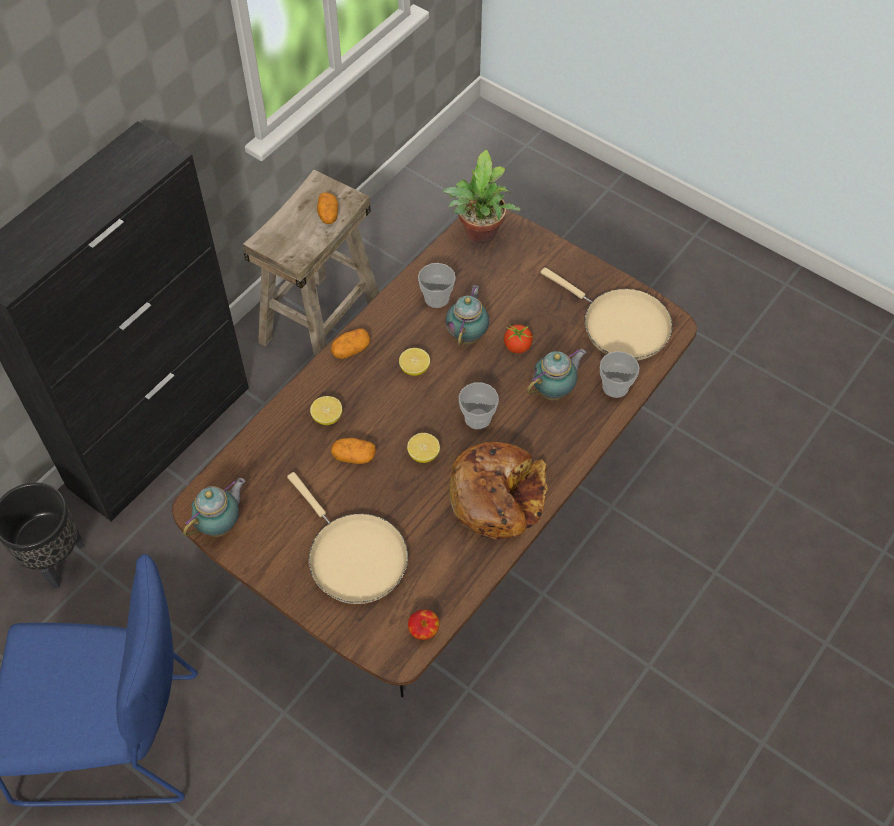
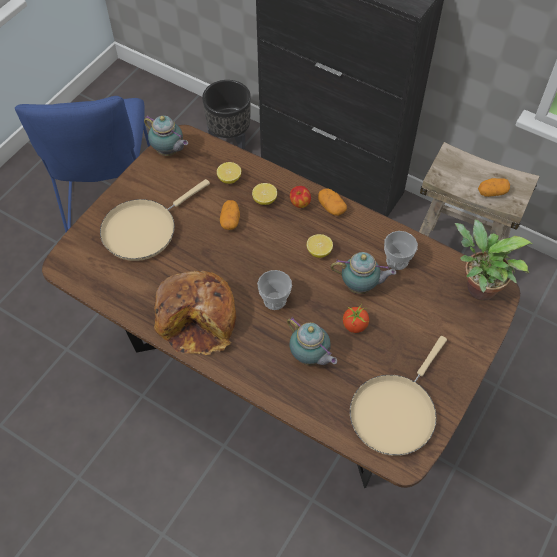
camera: 85 degrees right, 0 degrees up
(423, 454) = (235, 265): lemon -> lemon (229, 179)
(423, 631) = (81, 279): apple -> apple (300, 203)
(615, 387) = (321, 408): cup -> none

